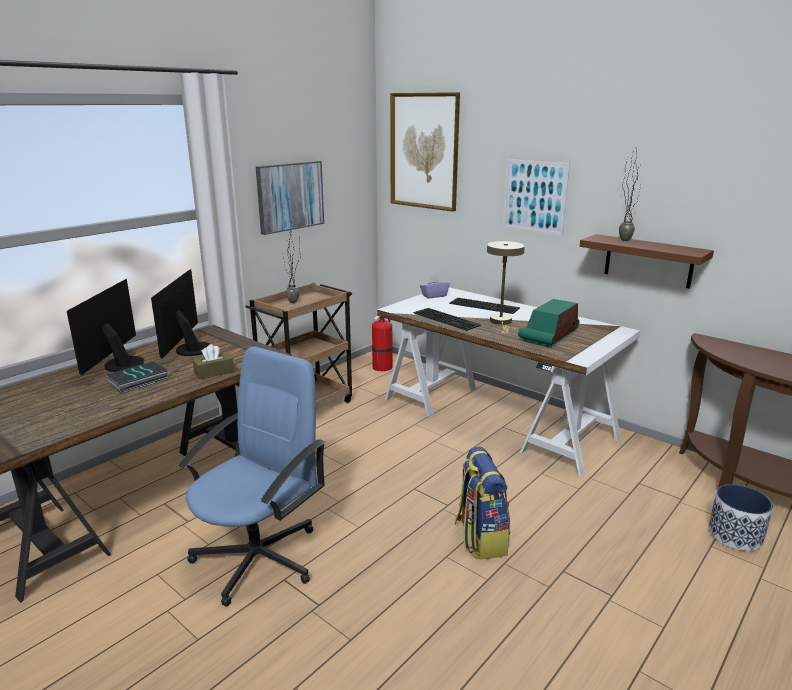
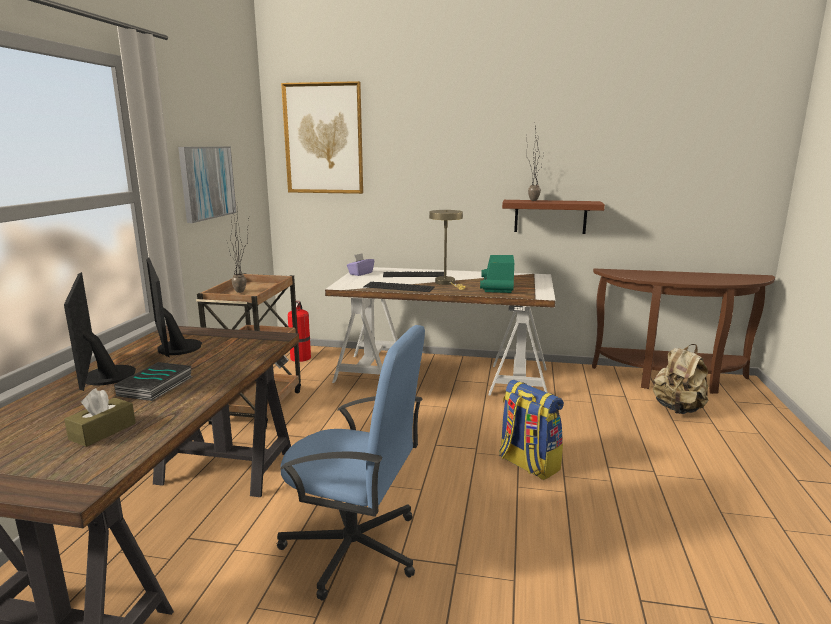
camera: 30 degrees left, 5 degrees down
(214, 372) = (239, 361): brown tissue box -> brown tissue box (103, 431)
(259, 557) = (354, 548): blue office chair -> blue office chair turned 105 degrees clockwise
(534, 196) = (444, 172): picture -> none
(735, 536) = (678, 409): planter -> beige backpack

